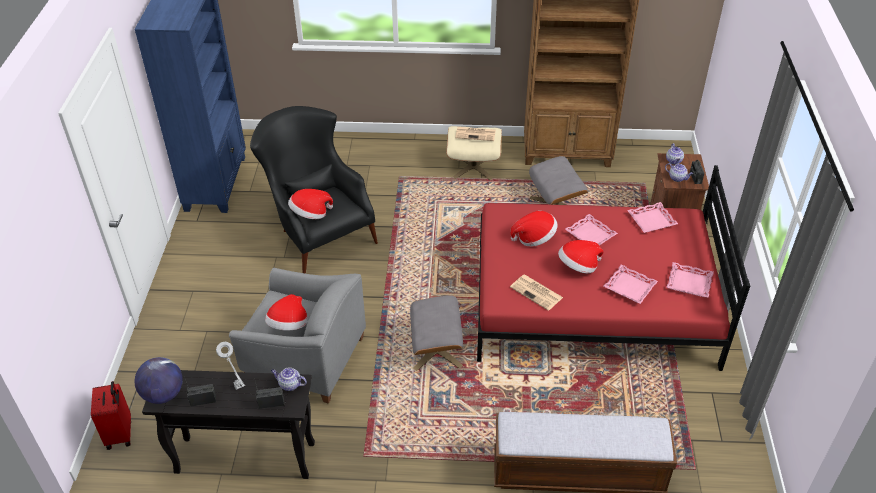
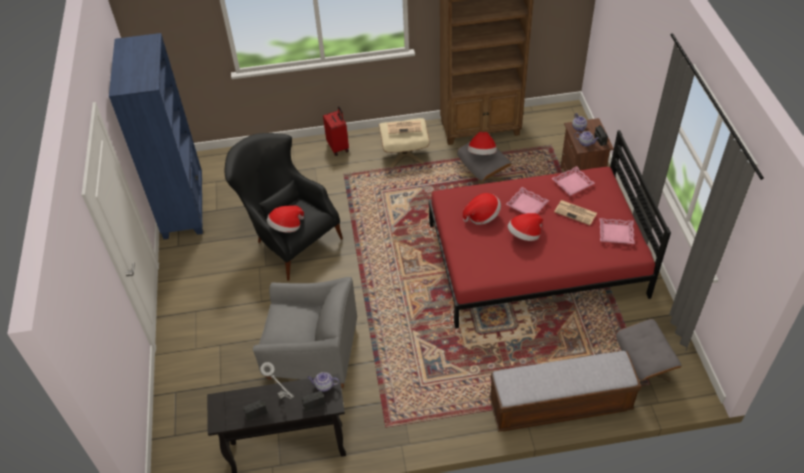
camera: 10 degrees left, 5 degrees up
(120, 434) = (174, 450): red suitcase -> red suitcase (338, 147)
(163, 394) = (220, 415): globe -> none
(288, 325) = (299, 331): hat -> hat (482, 154)
(436, 351) = (419, 325): grey ottoman -> grey ottoman (642, 368)
(537, 292) = (497, 264): newspaper -> newspaper (576, 212)
(629, 287) = (570, 246): pink tray -> none

